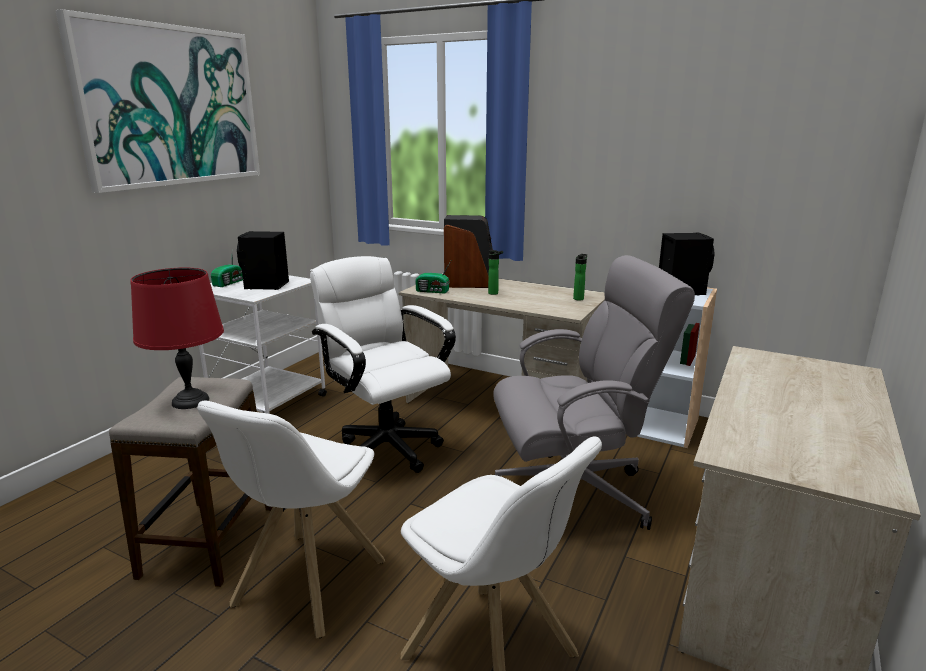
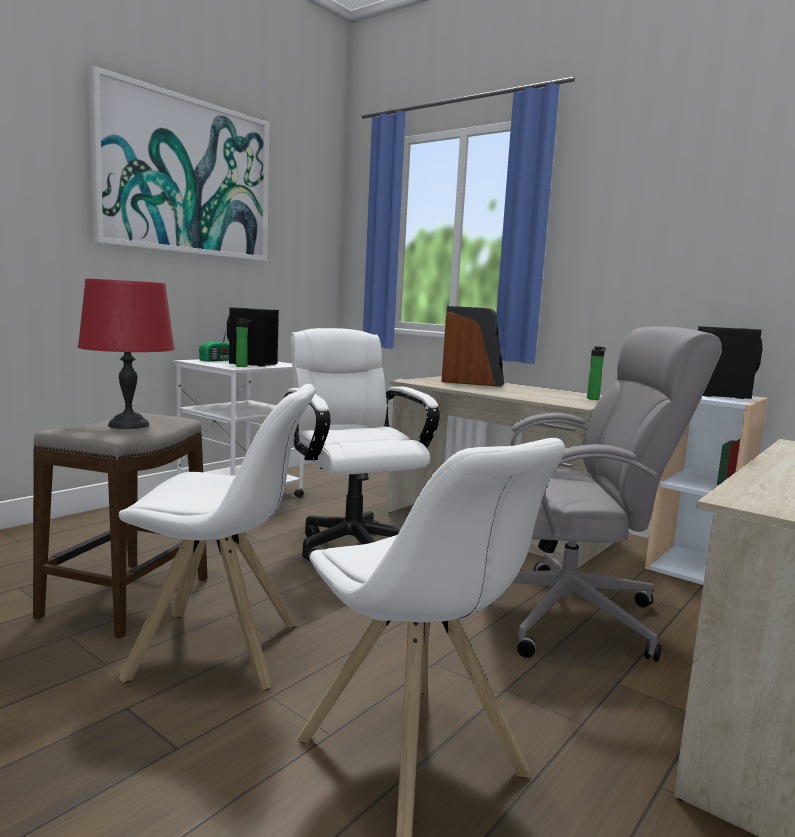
camera: 10 degrees right, 10 degrees down
(308, 582) = (218, 650): white chair -> white chair turned 120 degrees counterclockwise
(433, 291) = (427, 383): radio -> none
(495, 293) = (496, 389): bottle -> bottle (243, 366)

